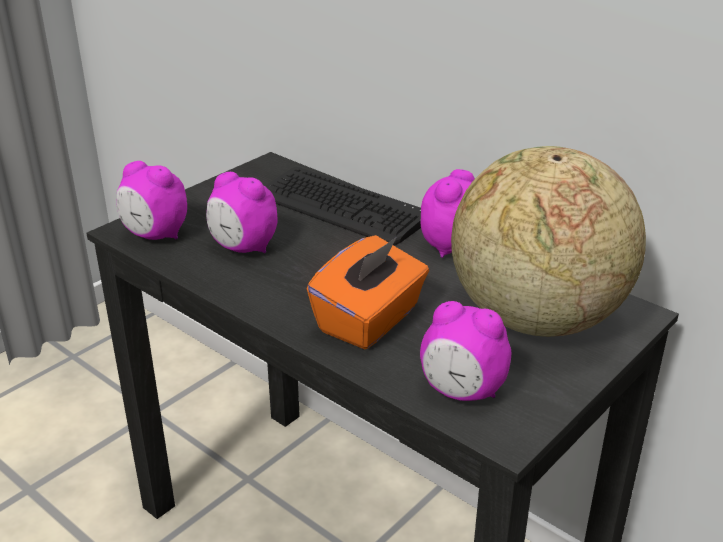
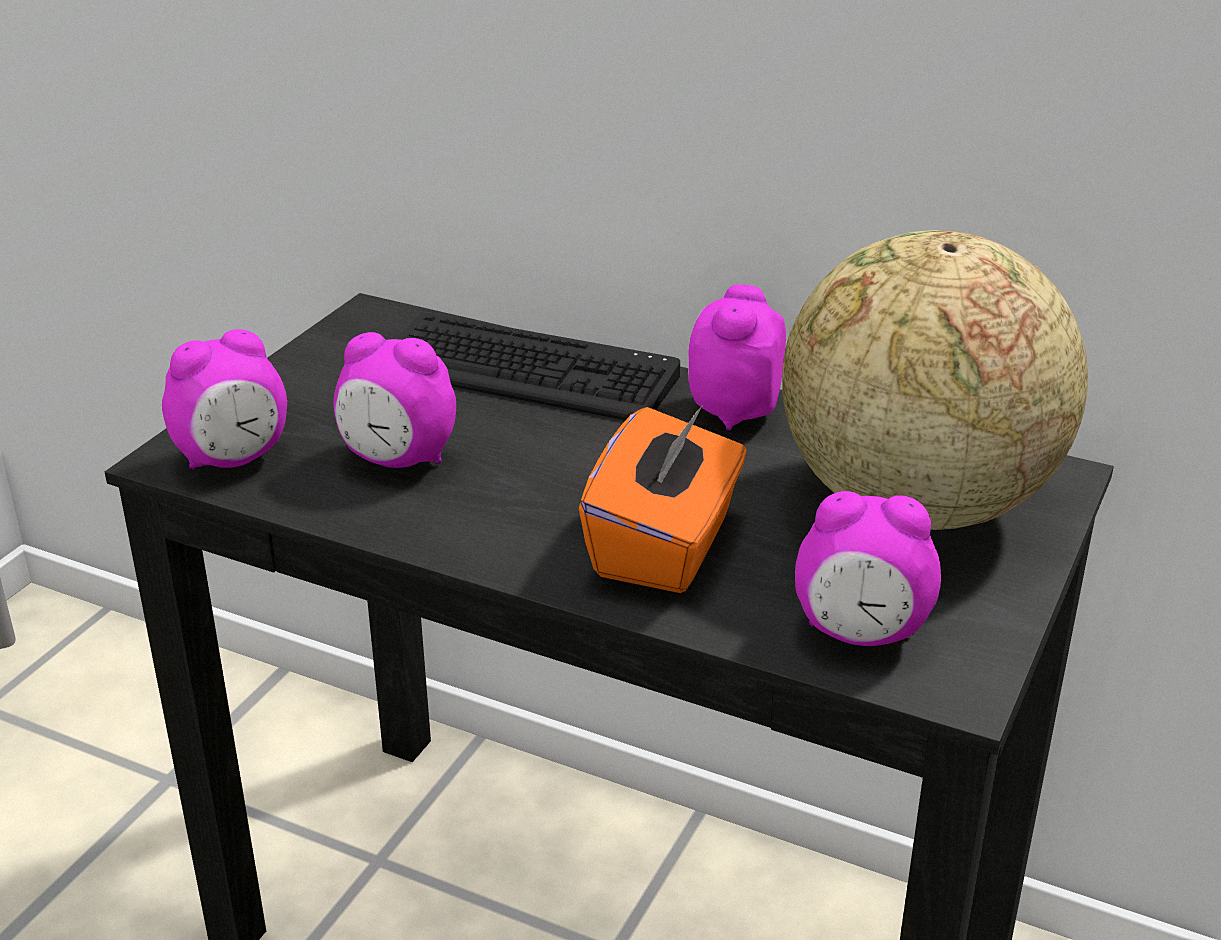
camera: 15 degrees left, 0 degrees up
(155, 235) = (233, 460): alarm clock -> alarm clock turned 45 degrees counterclockwise

